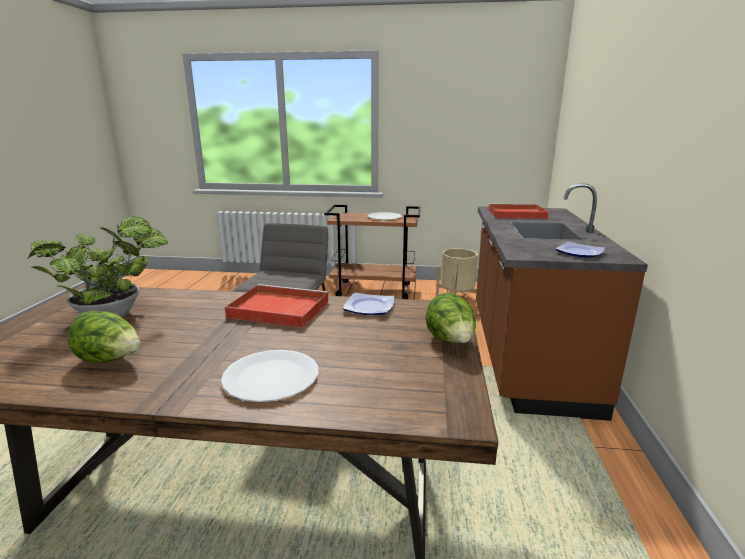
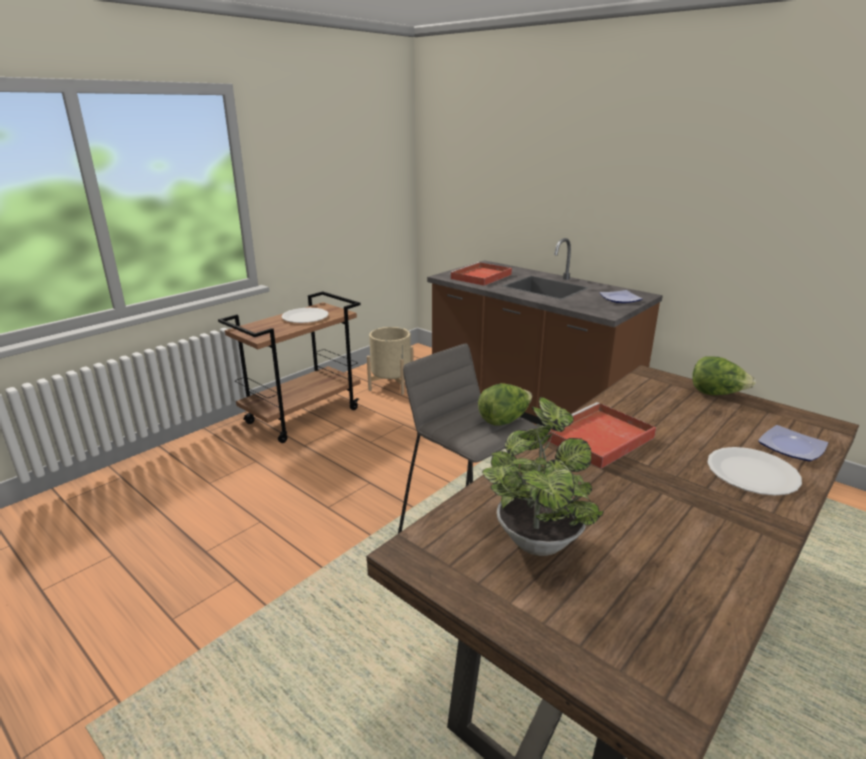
camera: 55 degrees left, 5 degrees up
(111, 360) = (680, 550): lettuce -> lettuce (504, 420)
(368, 307) = (626, 401): plate -> plate (792, 448)

